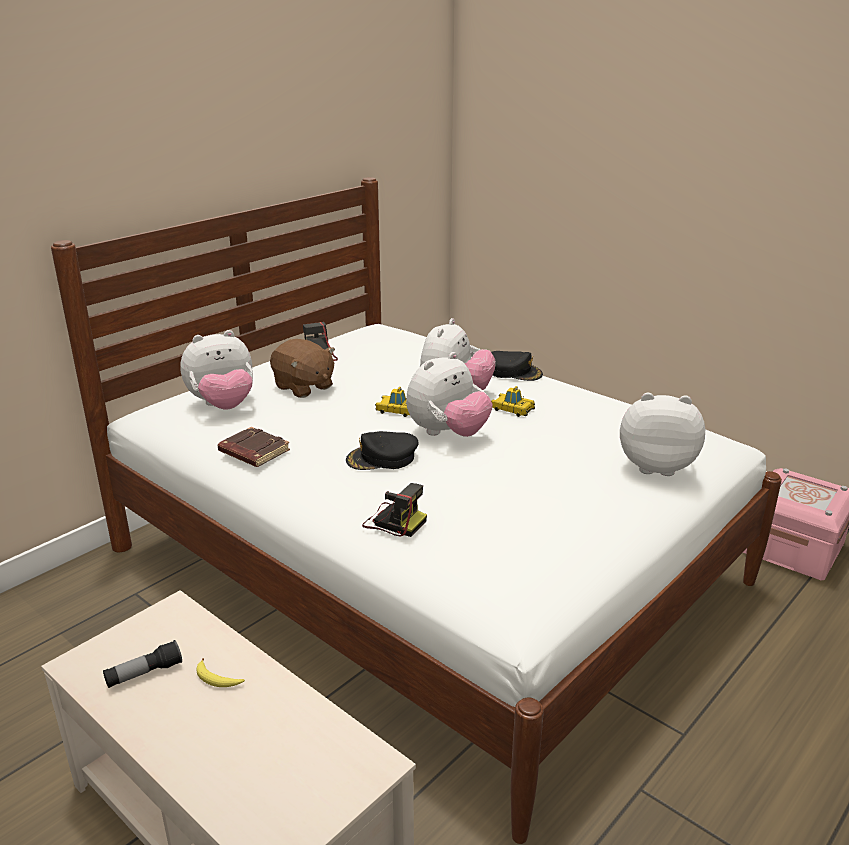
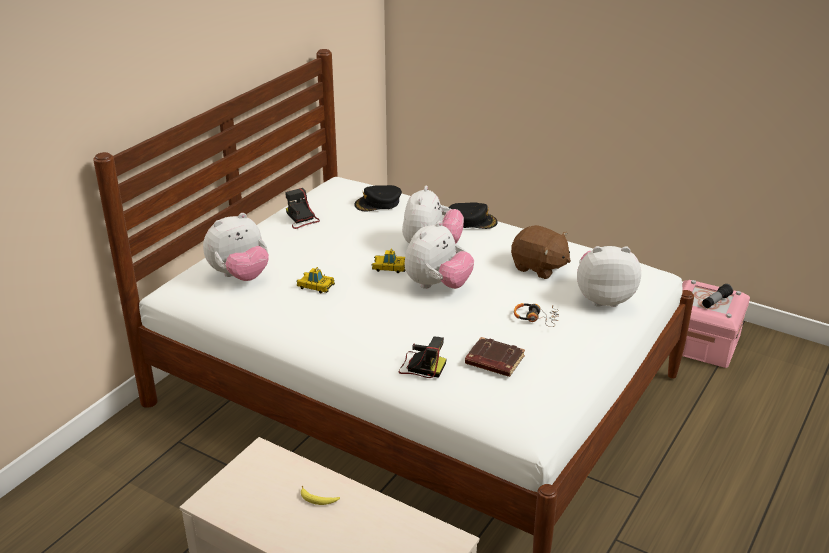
camera: 10 degrees left, 5 degrees up
(144, 674) = (261, 502): flashlight -> flashlight (716, 301)
(253, 452) = (286, 318): brown book -> brown book (493, 361)
(303, 387) = (302, 251): brown plush toy -> brown plush toy (539, 267)
(382, 458) = (393, 313): black cap -> black cap (378, 203)
(512, 409) = (482, 258): toy car -> toy car (315, 286)
(560, 480) = (536, 318): none -> headphones

